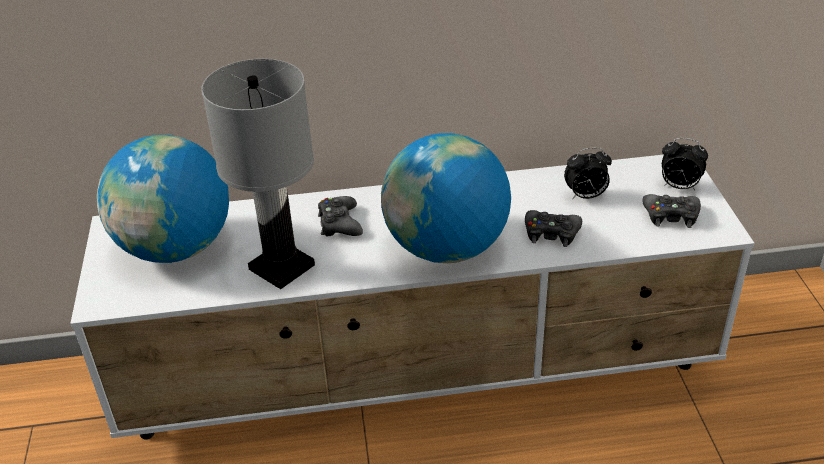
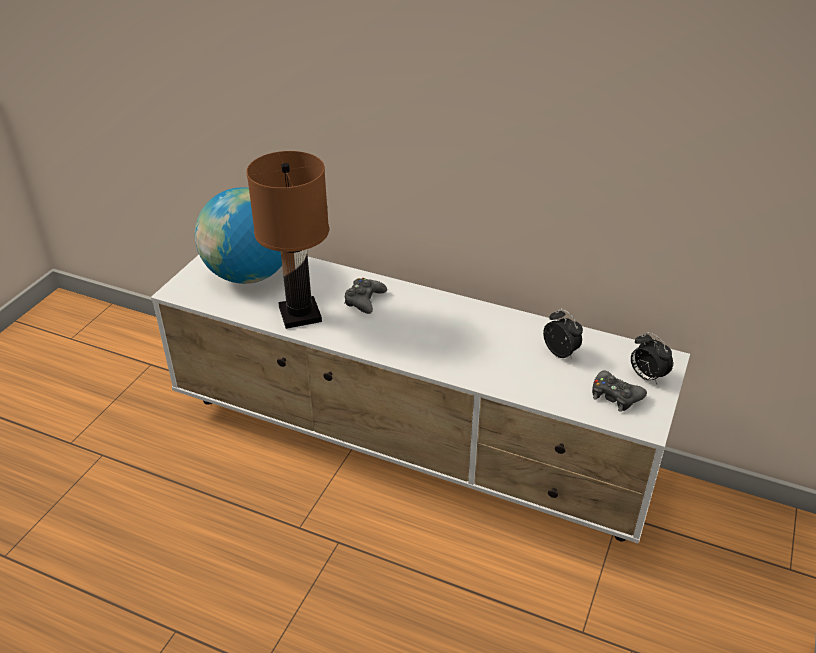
camera: 30 degrees right, 0 degrees up
(283, 267) = (300, 314): grey table lamp -> brown table lamp
(446, 248) = (419, 348): globe -> none
(551, 233) = (506, 369): black game controller -> none
(585, 196) = (561, 353): alarm clock -> alarm clock turned 150 degrees counterclockwise

